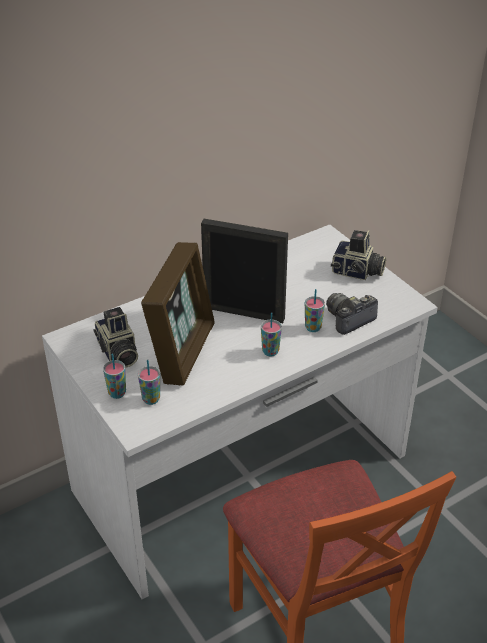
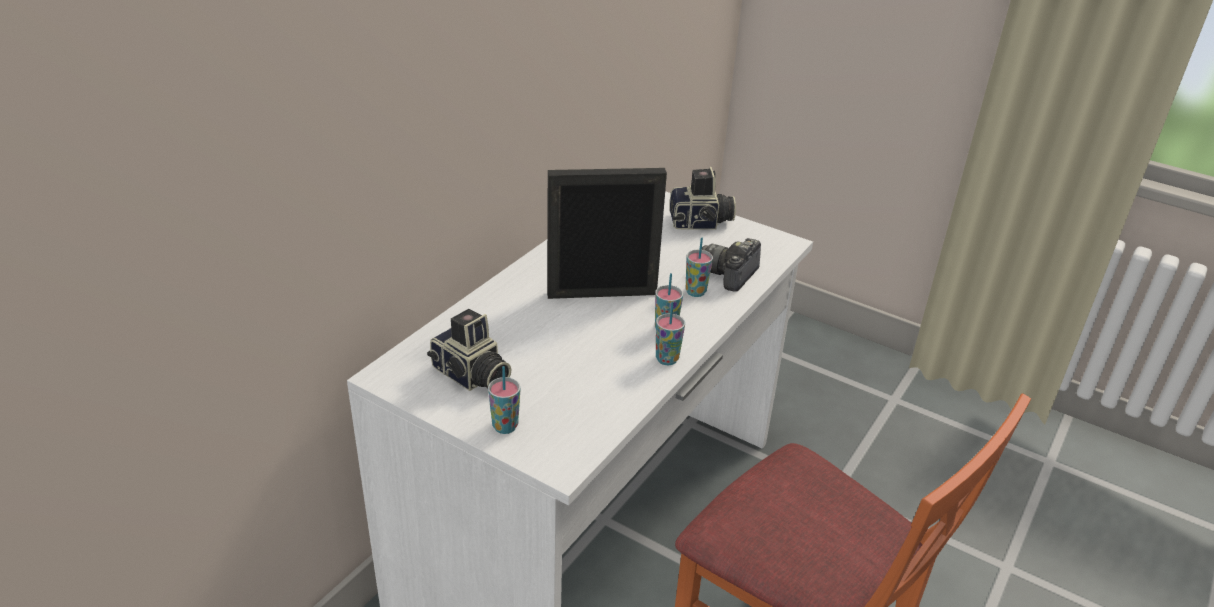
camera: 25 degrees left, 5 degrees down
(151, 399) = (556, 422): cup -> cup (667, 359)
(183, 351) = (557, 355): picture frame -> none

